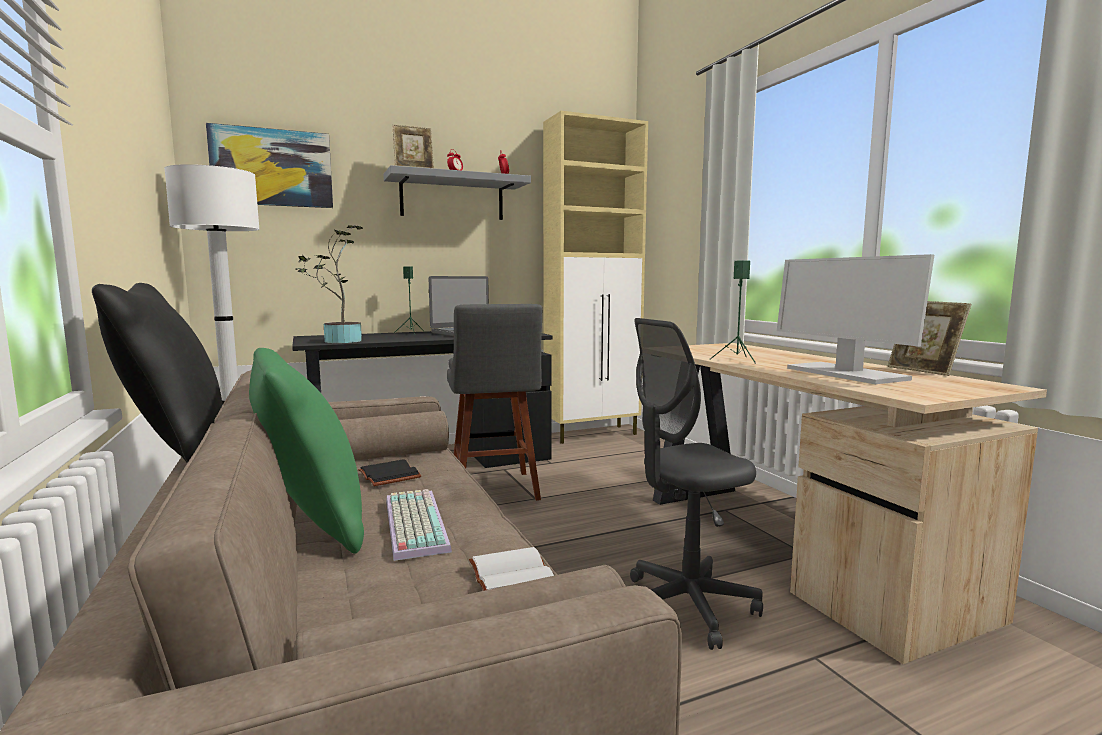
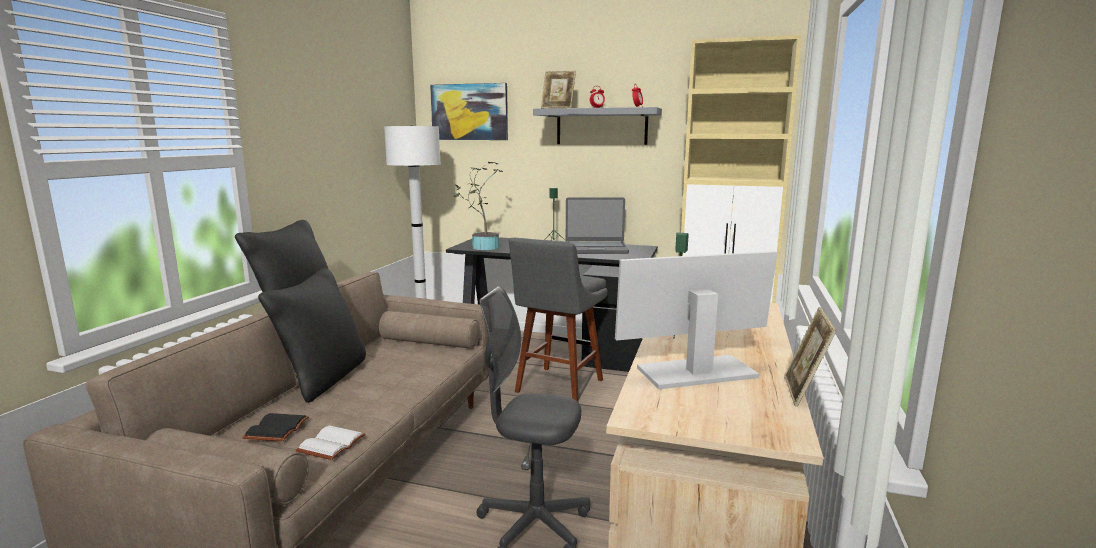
camera: 40 degrees right, 5 degrees up
(310, 524) = (323, 378): green pillow -> black pillow
(391, 475) = (407, 359): black book -> black book (278, 429)
(412, 523) = (356, 395): keyboard -> none
(844, 374) = (697, 372): monitor -> monitor turned 60 degrees clockwise

